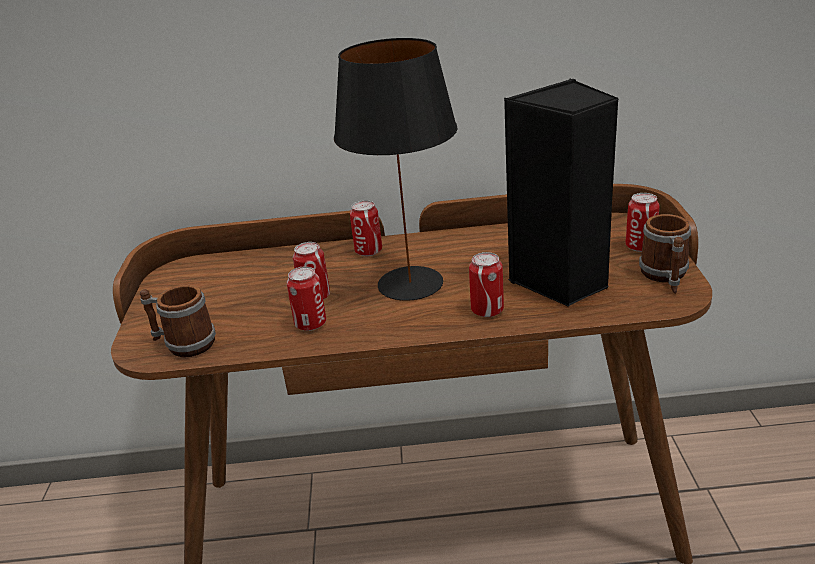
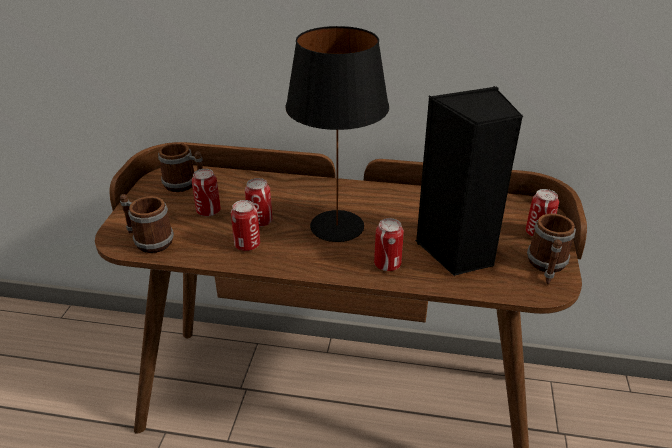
camera: 10 degrees right, 5 degrees up
(205, 277) = (186, 185): none -> mug
(368, 251) = (316, 189): can -> can (208, 211)

